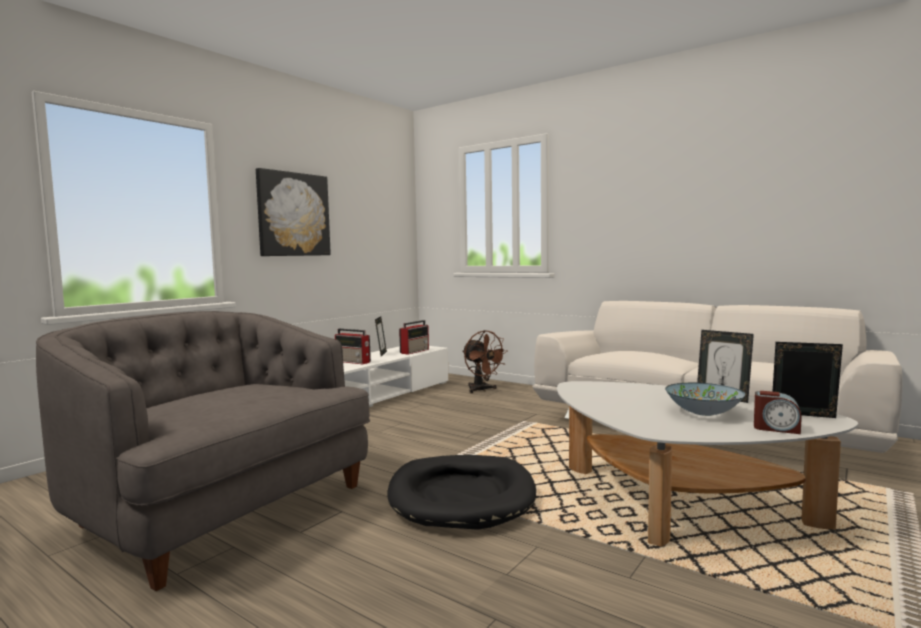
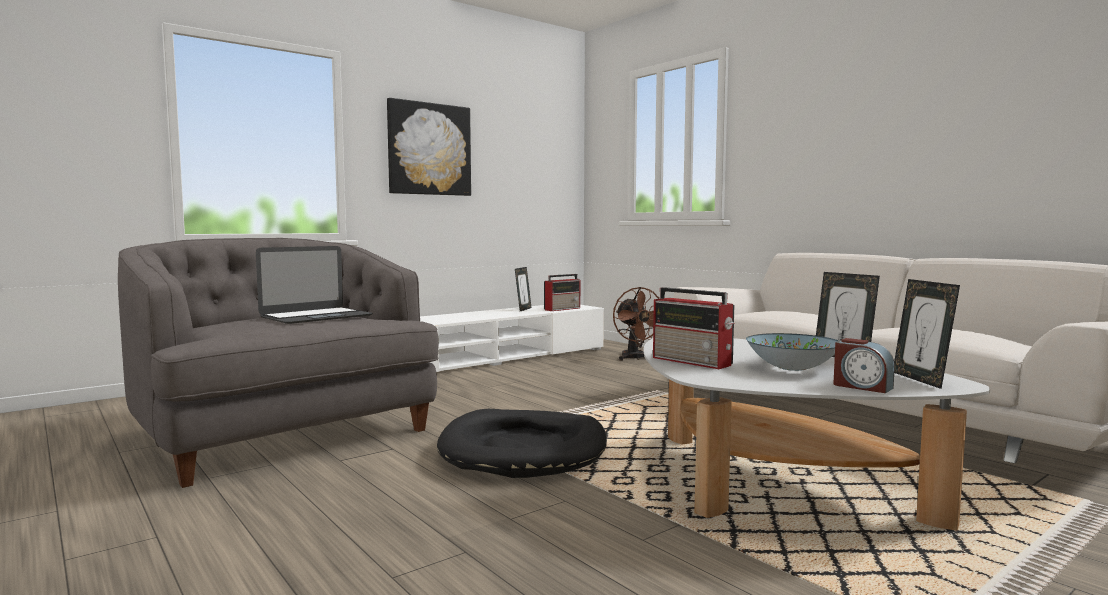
camera: 15 degrees right, 0 degrees up
(254, 391) = (316, 316): none -> laptop
(353, 362) = (485, 314): radio -> radio (693, 361)
(803, 416) = (921, 379): picture frame -> picture frame turned 135 degrees counterclockwise

